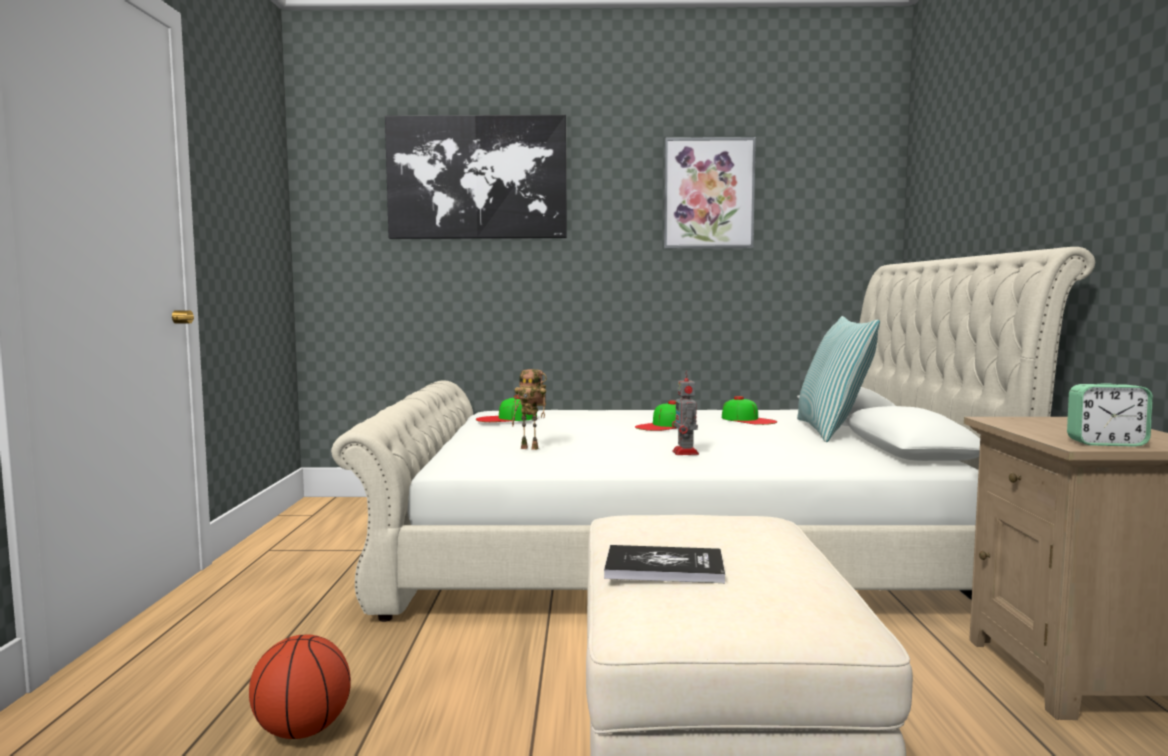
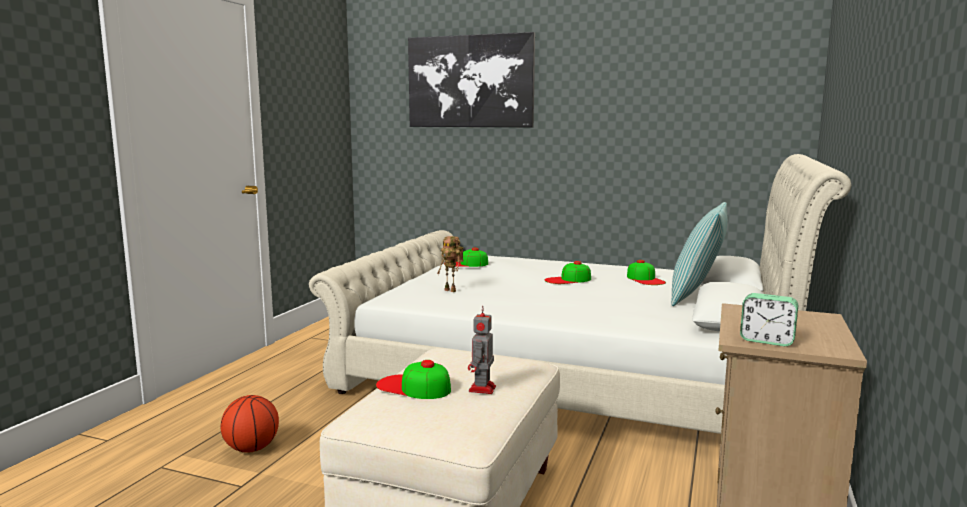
camera: 20 degrees right, 5 degrees up
(664, 567) = (413, 387): book -> cap
(685, 453) = (548, 305): toy robot -> toy robot (482, 389)
(708, 194) = (645, 92): picture -> none

